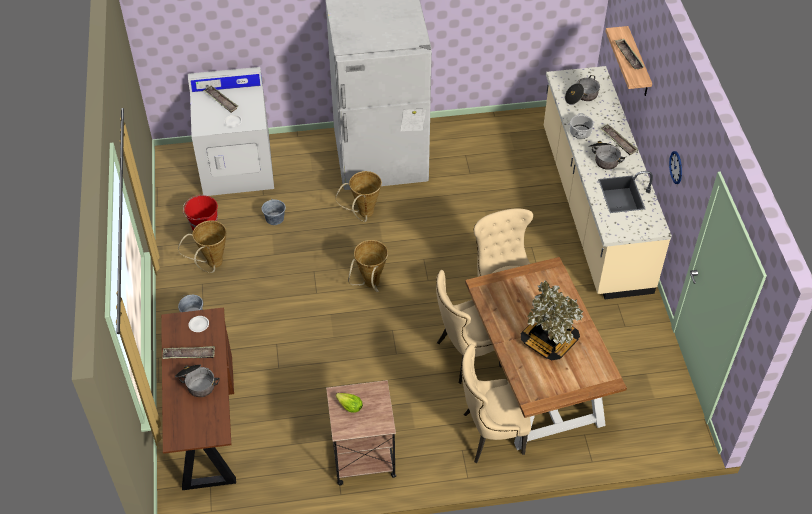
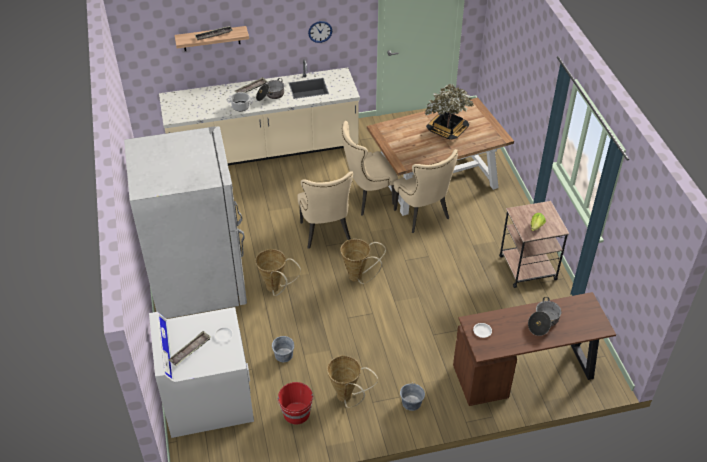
camera: 95 degrees left, 5 degrees down
(189, 355) = (516, 332): tray -> none
(491, 435) = (489, 200): beige chair -> beige chair (325, 233)
(581, 96) = (197, 106): cooking pot -> none

